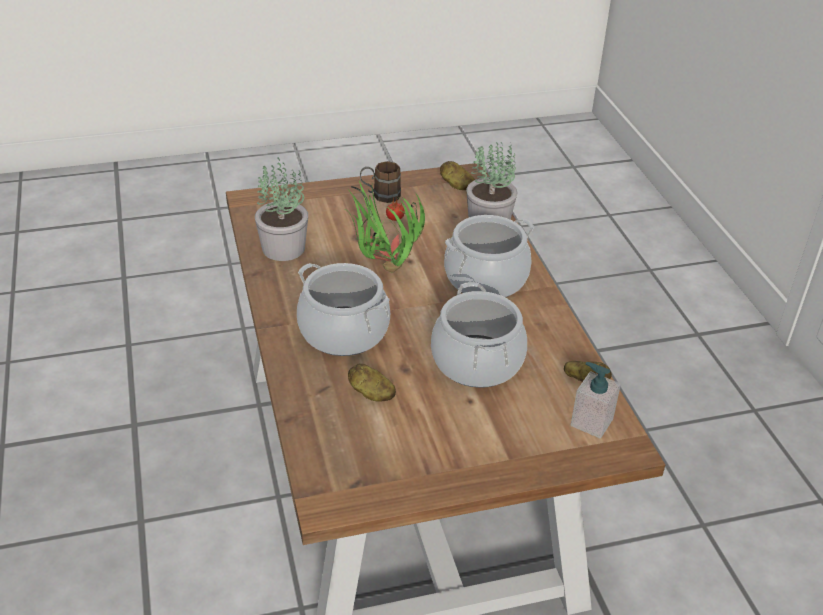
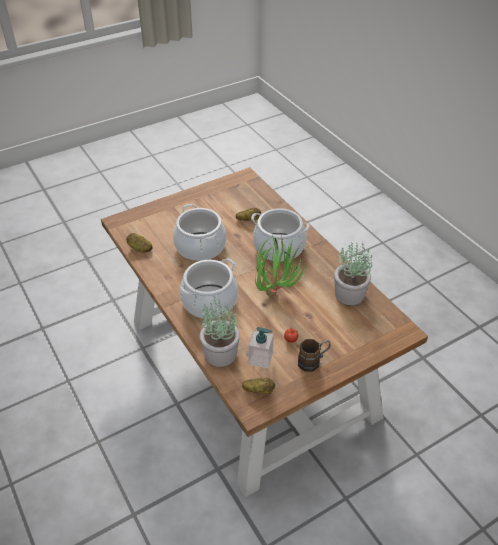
camera: 165 degrees right, 5 degrees up
(591, 422) = (136, 229): soap dispenser -> soap dispenser (261, 358)

